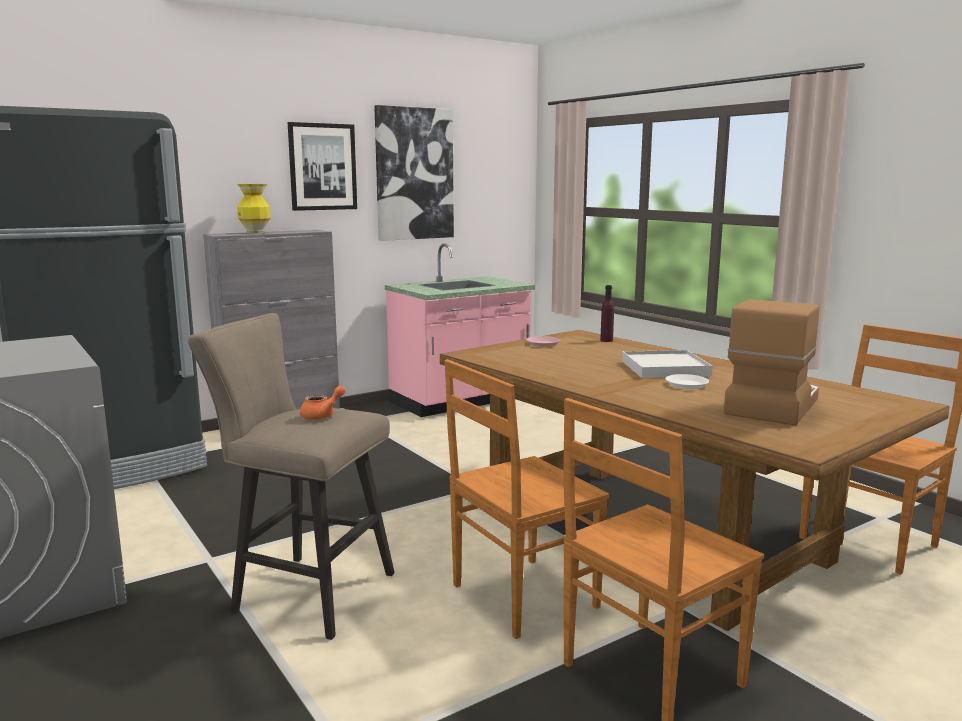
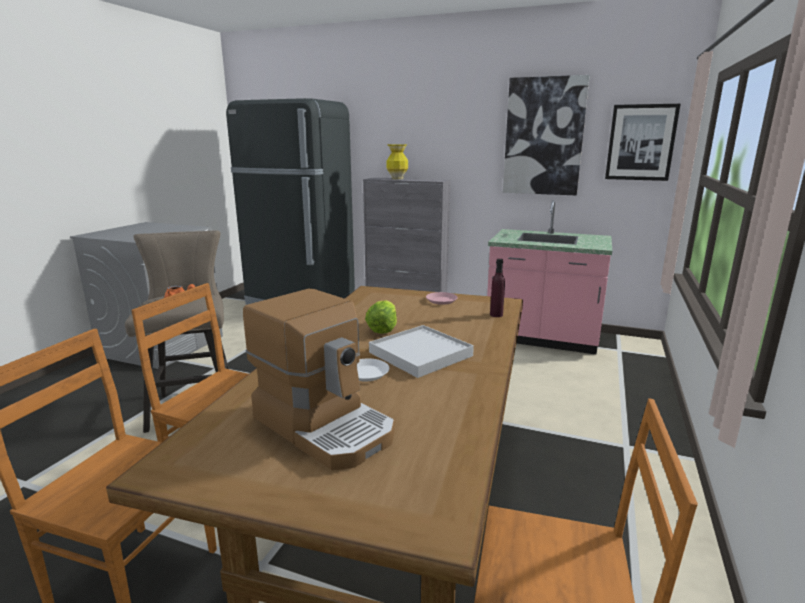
camera: 55 degrees right, 5 degrees up
(322, 167) = (461, 131): picture -> picture (641, 142)
(591, 367) = (382, 329): none -> lettuce
(770, 405) = (325, 425): coffee machine -> coffee machine turned 45 degrees clockwise

